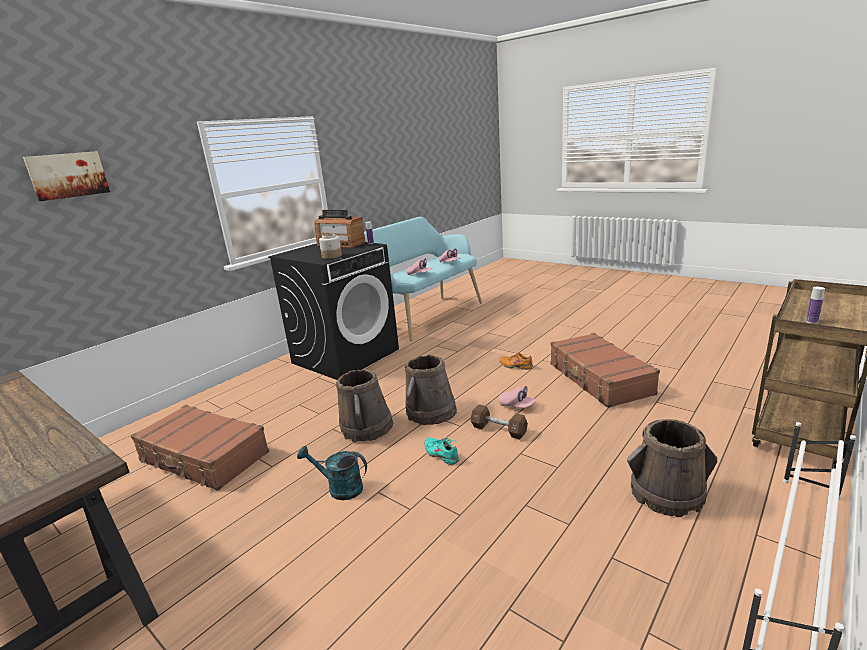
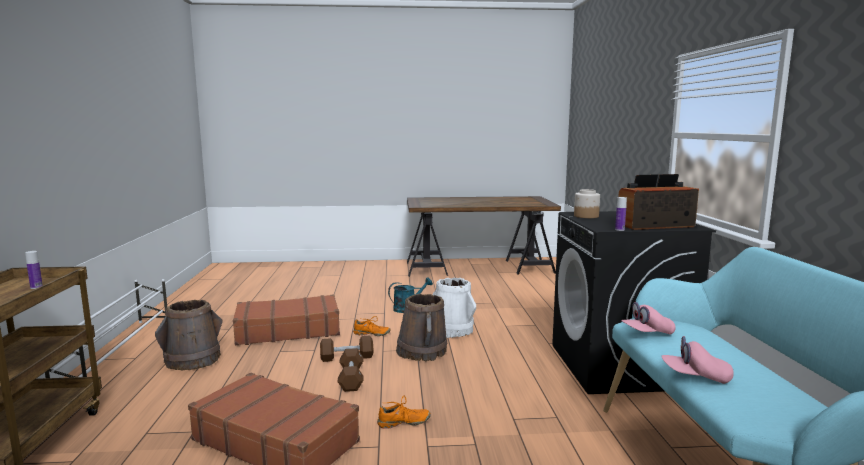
camera: 135 degrees right, 10 degrees down
(67, 175) = (621, 101): picture -> none
(203, 457) = (512, 295): brown suitcase -> brown suitcase (288, 330)
(366, 428) = (451, 329): brown bucket -> white bucket
(441, 454) = (371, 334): turquoise shoe -> orange shoe
(516, 406) = (351, 378): pink cap -> brown dumbbell

